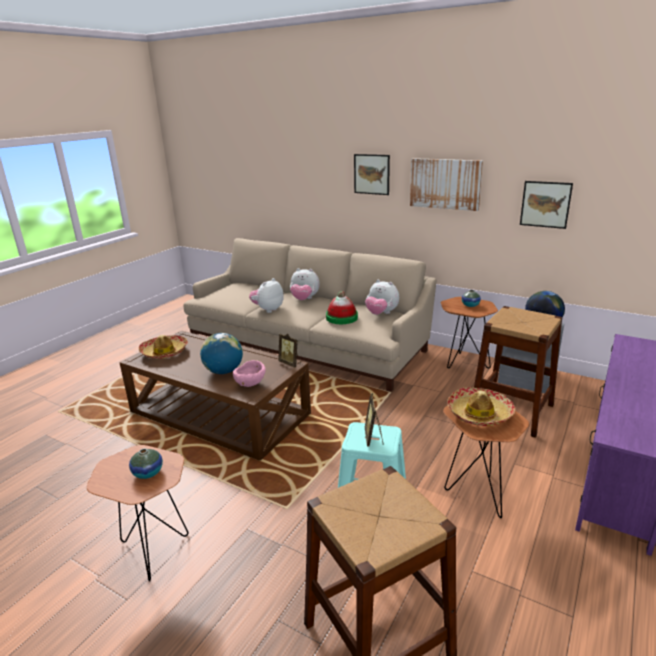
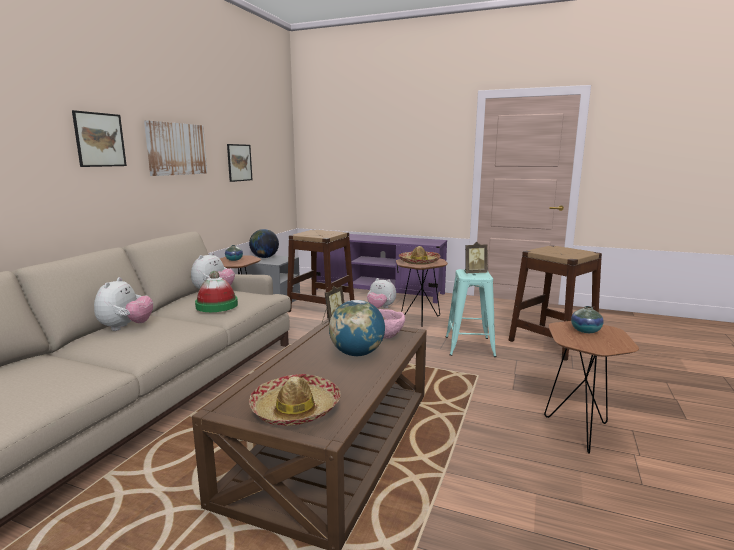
camera: 100 degrees left, 10 degrees down
(268, 309) = (146, 349): plush toy -> plush toy (381, 308)

